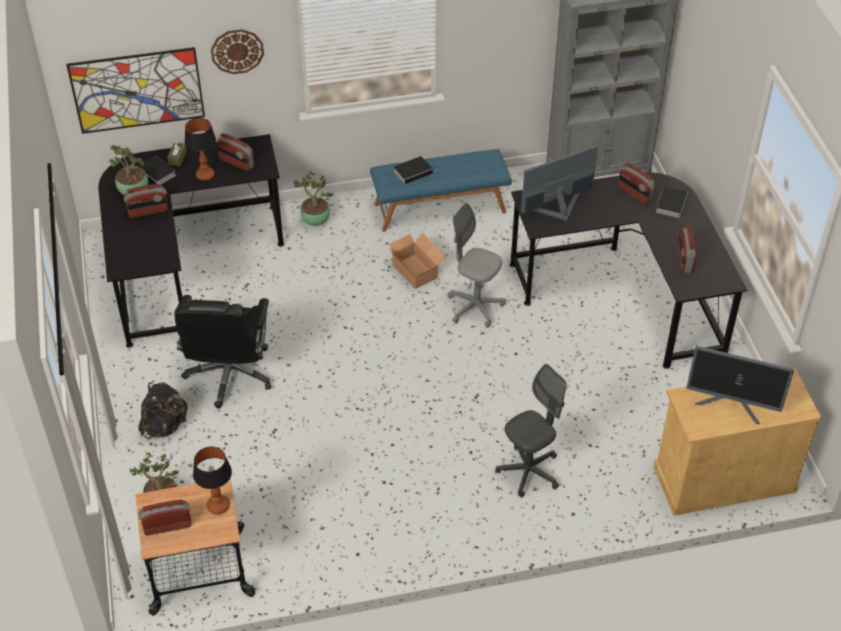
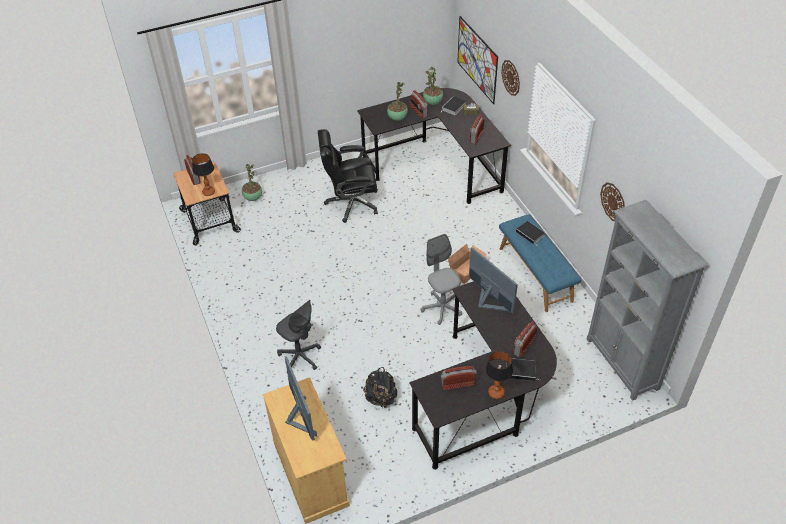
camera: 80 degrees right, 0 degrees up
(164, 426) = (307, 186): black backpack -> black backpack (381, 398)
(205, 175) = (459, 126): table lamp -> table lamp (496, 393)
(315, 222) = (495, 214): potted plant -> potted plant (397, 118)
(475, 307) = (442, 308): grey office chair -> grey office chair turned 45 degrees counterclockwise
(500, 31) = (613, 202): none -> wall clock
(732, 405) = (300, 418): monitor -> monitor turned 150 degrees clockwise

